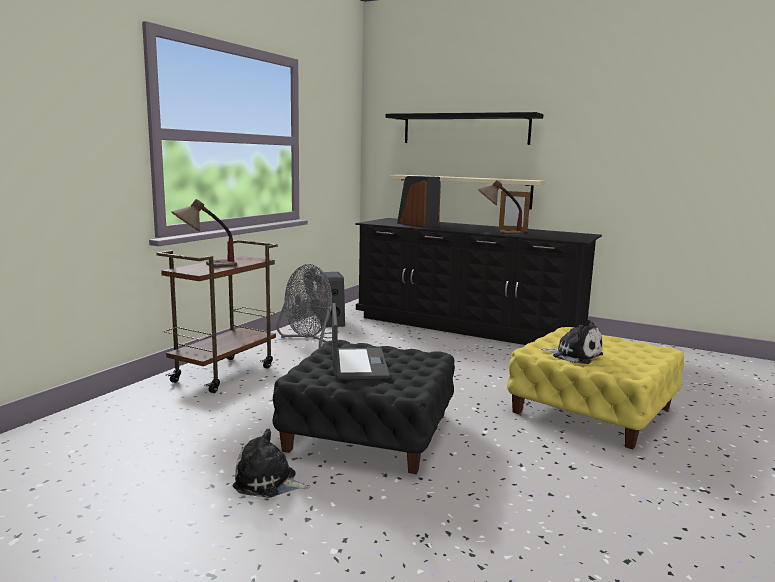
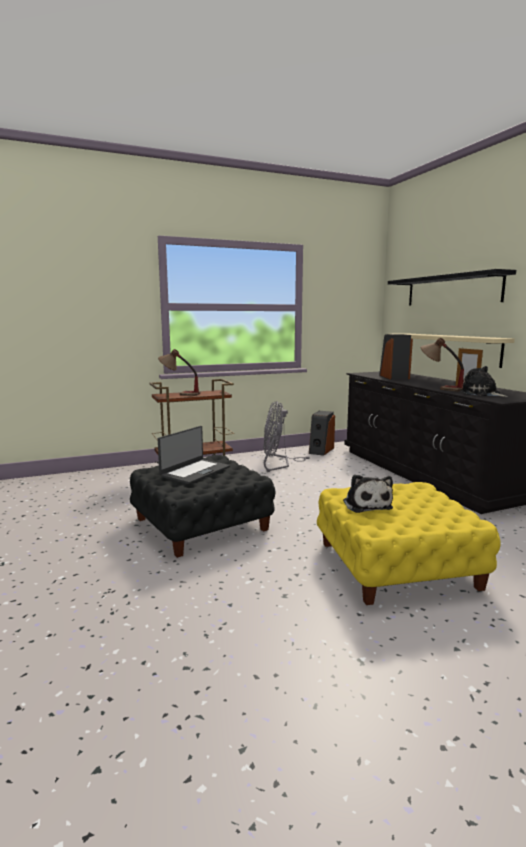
camera: 40 degrees right, 0 degrees up
(268, 483) = (101, 532): plush toy -> plush toy (482, 394)

